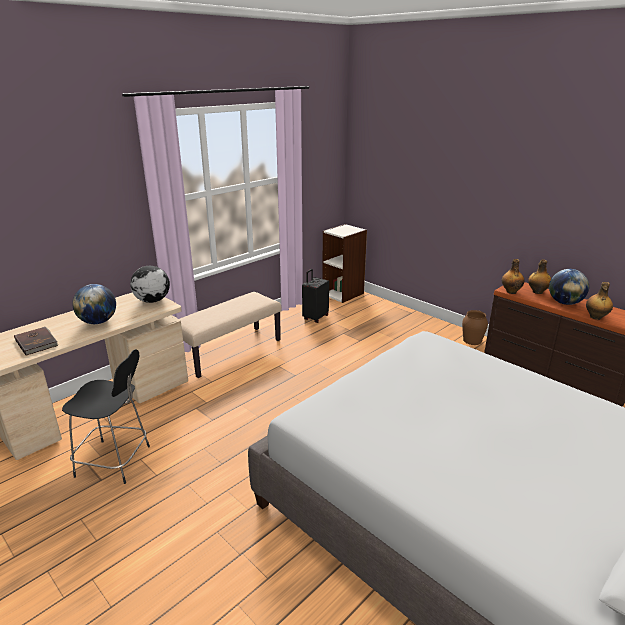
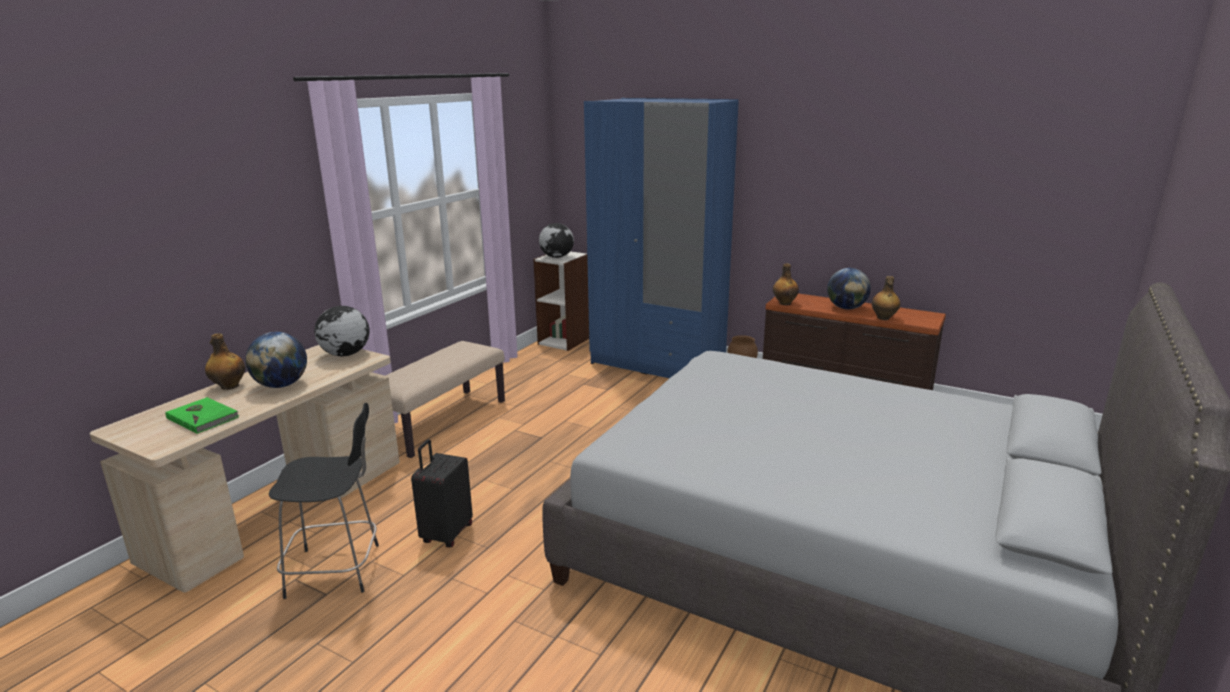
camera: 15 degrees left, 5 degrees down
(37, 342) = (203, 417): brown book -> green book
(315, 317) = (539, 371): black suitcase -> black suitcase (446, 534)
(341, 230) = (556, 257): none -> globe
(407, 322) = (658, 363): none -> blue wardrobe
(537, 292) = (813, 301): bottle -> bottle (229, 386)

